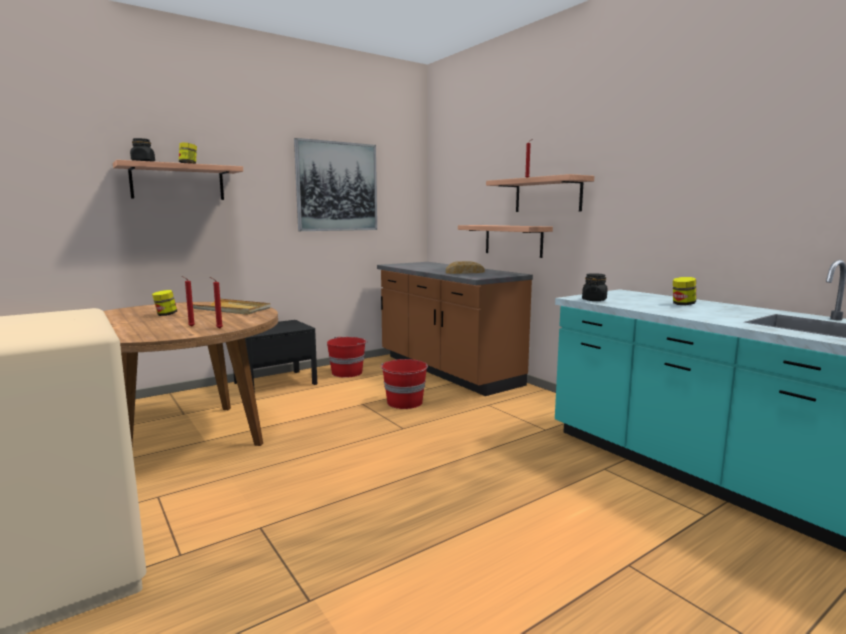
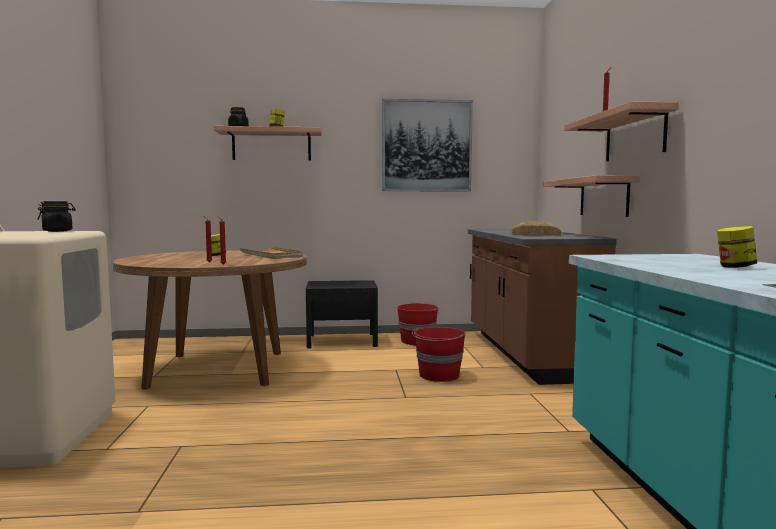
camera: 30 degrees right, 5 degrees down
(594, 300) = (612, 258): black jar -> black jar (57, 231)

